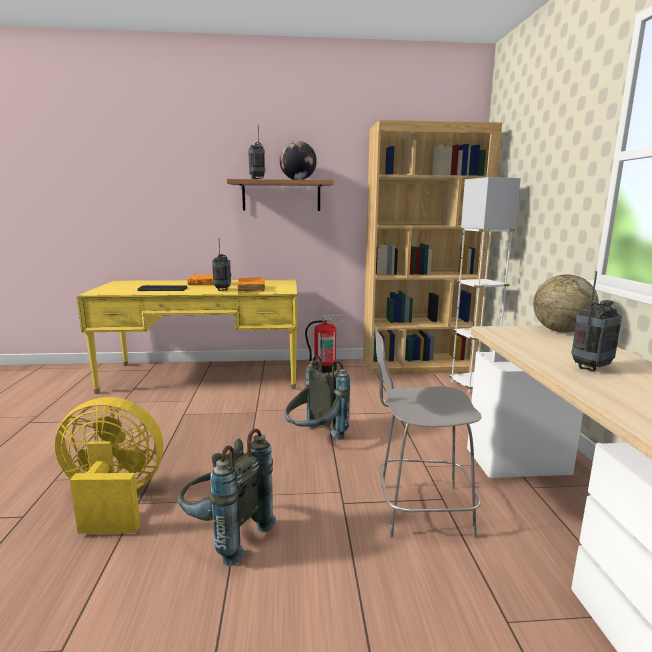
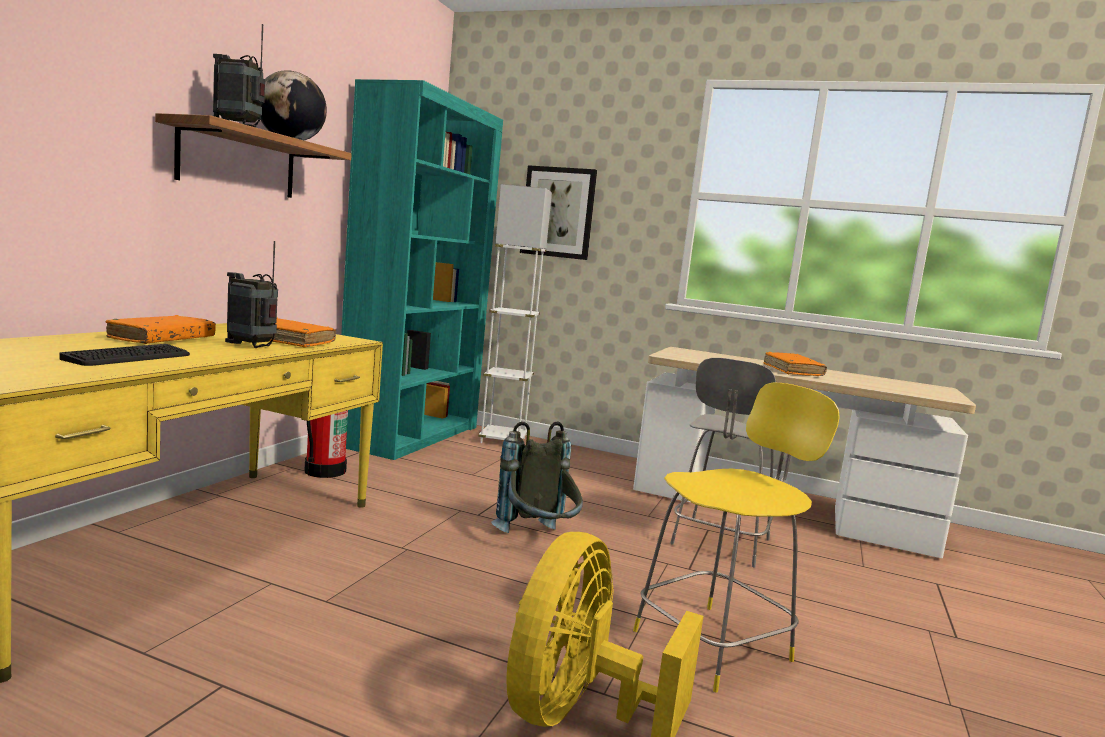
camera: 65 degrees left, 5 degrees down
(225, 535) = (716, 644): grey backpack -> yellow chair
(419, 366) = (412, 436): brown bookcase -> turquoise bookcase
(530, 195) = (558, 212): none -> picture
(560, 331) = (690, 351): globe -> none
(591, 368) = (792, 371): radio -> orange book

